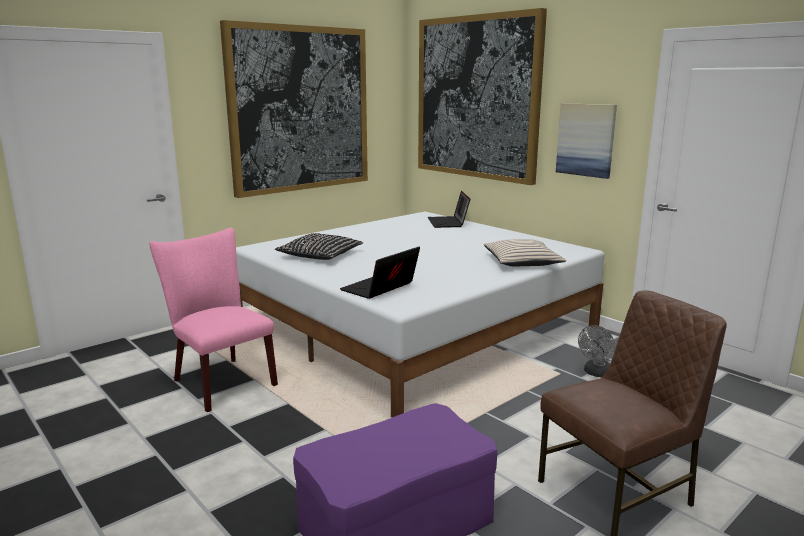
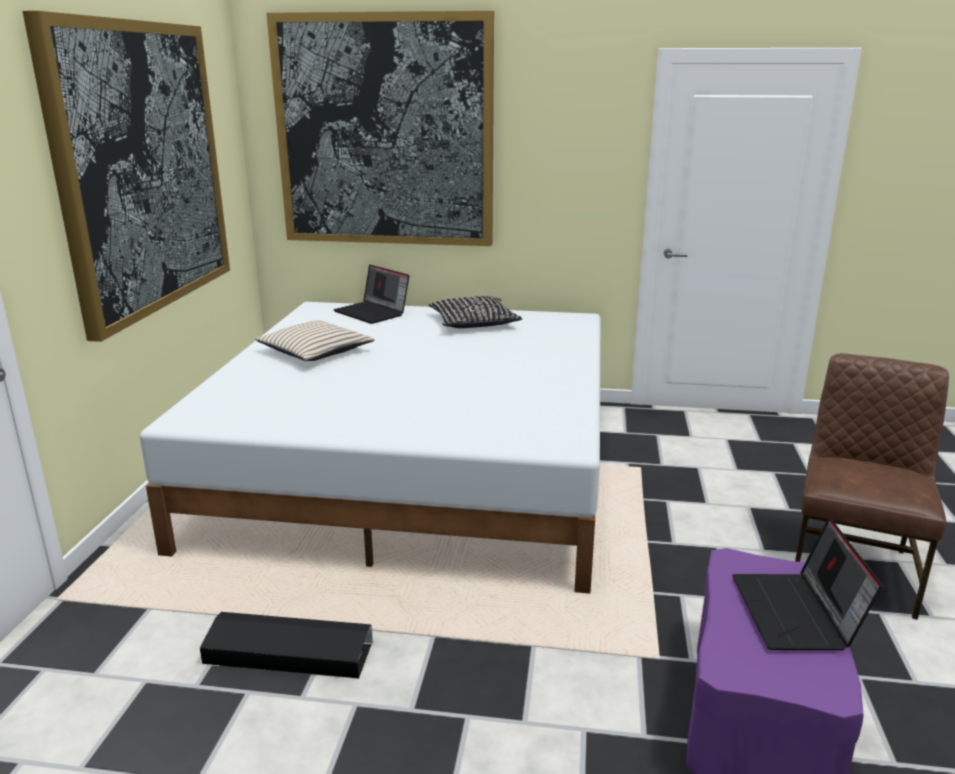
camera: 40 degrees left, 5 degrees up
(220, 381) = (288, 653): pink chair -> black storage box
(320, 255) = (312, 404): black pillow -> black pillow (473, 322)
(380, 289) = (494, 430): laptop -> laptop (797, 614)
(522, 262) = (559, 347): beige pillow -> beige pillow (315, 351)
(586, 140) = (563, 182): picture -> none
(596, 373) = (666, 455): grey fan -> none

